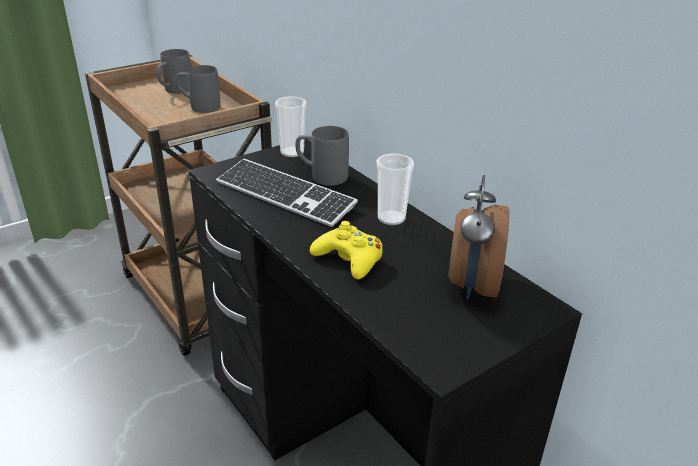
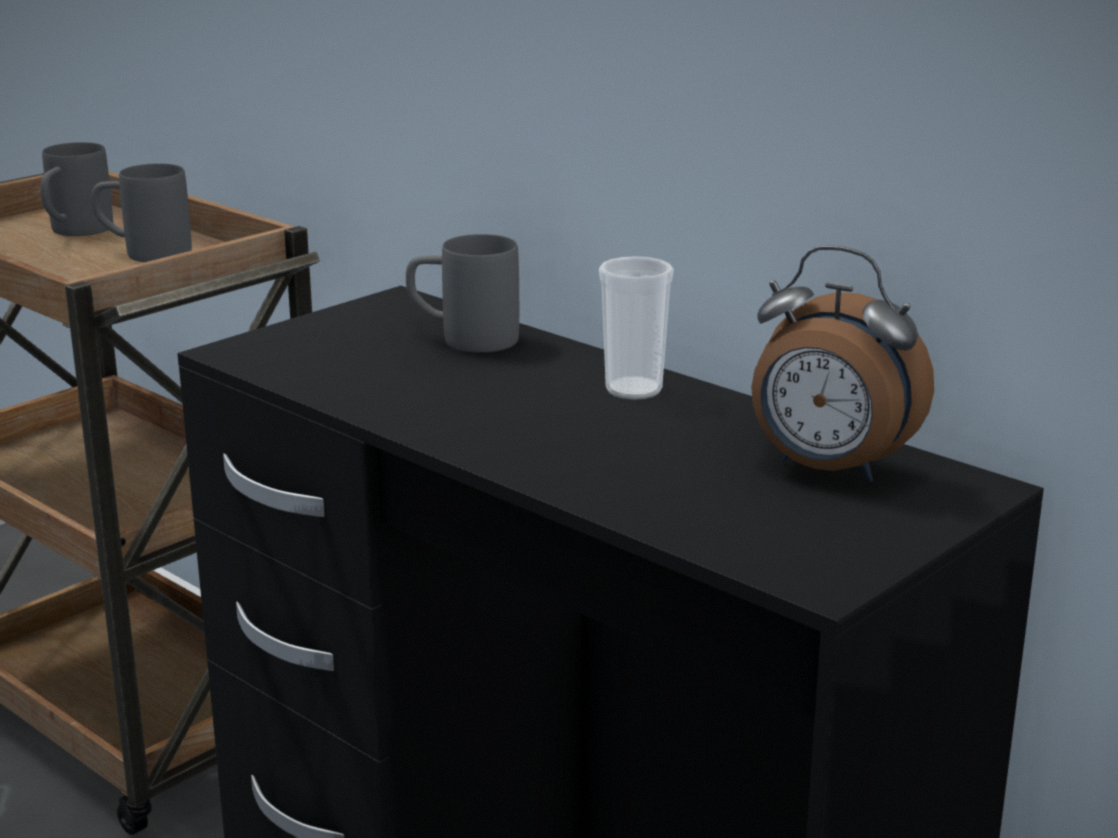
camera: 10 degrees left, 10 degrees down
(284, 195) = (402, 374): keyboard -> none
(292, 152) = (384, 309): cup -> none
(349, 259) = (579, 455): yellow game controller -> none
(471, 286) = (828, 470): alarm clock -> alarm clock turned 60 degrees counterclockwise

